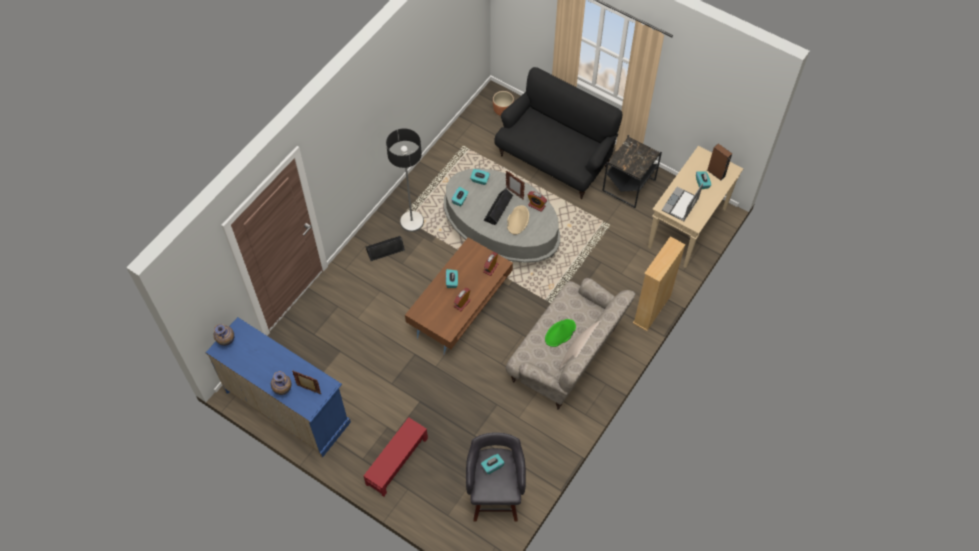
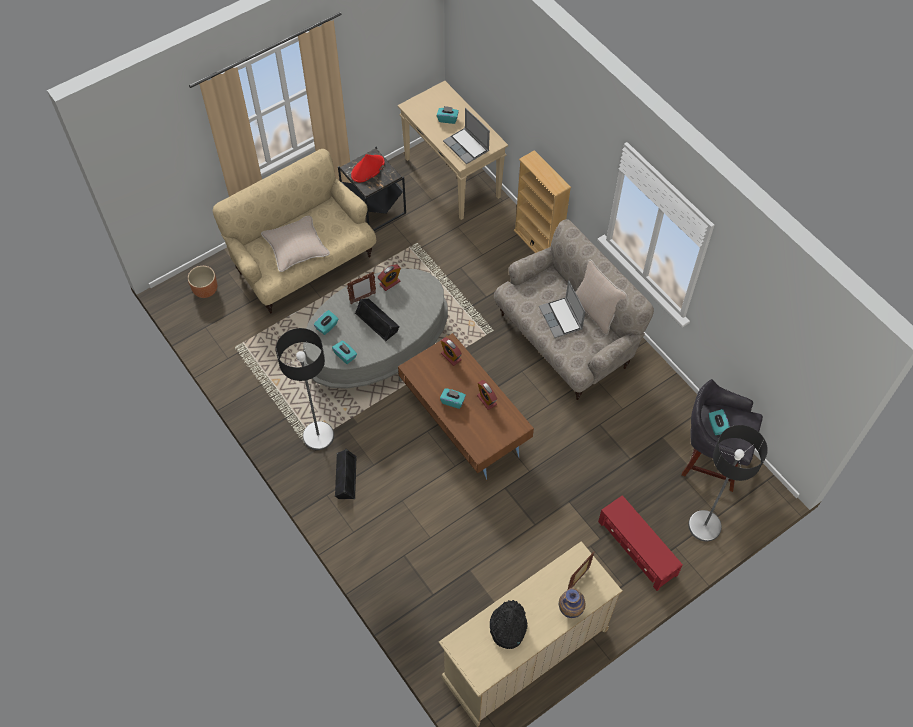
camera: 70 degrees left, 0 degrees up
(227, 342) = (474, 664): vase -> none
(259, 355) = (507, 627): none -> black hat
(287, 406) = (523, 653): blue cabinet -> beige cabinet
(434, 507) = (705, 526): none -> floor lamp
(518, 220) = (401, 307): beige hat -> none
(544, 138) = (296, 247): none -> beige pillow
(555, 159) = (303, 263): black sofa -> beige sofa
(560, 333) = (561, 318): green hat -> laptop
(635, 154) = (367, 169): none -> red hat
(716, 173) = (440, 103): brown speaker -> none

